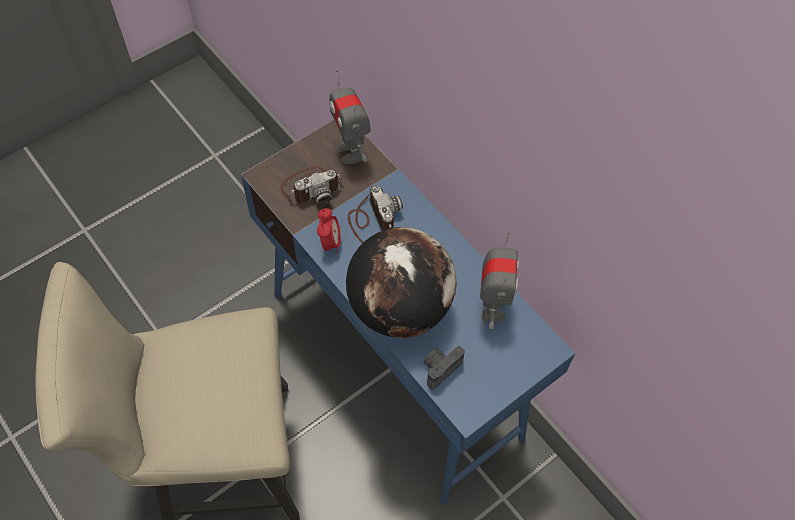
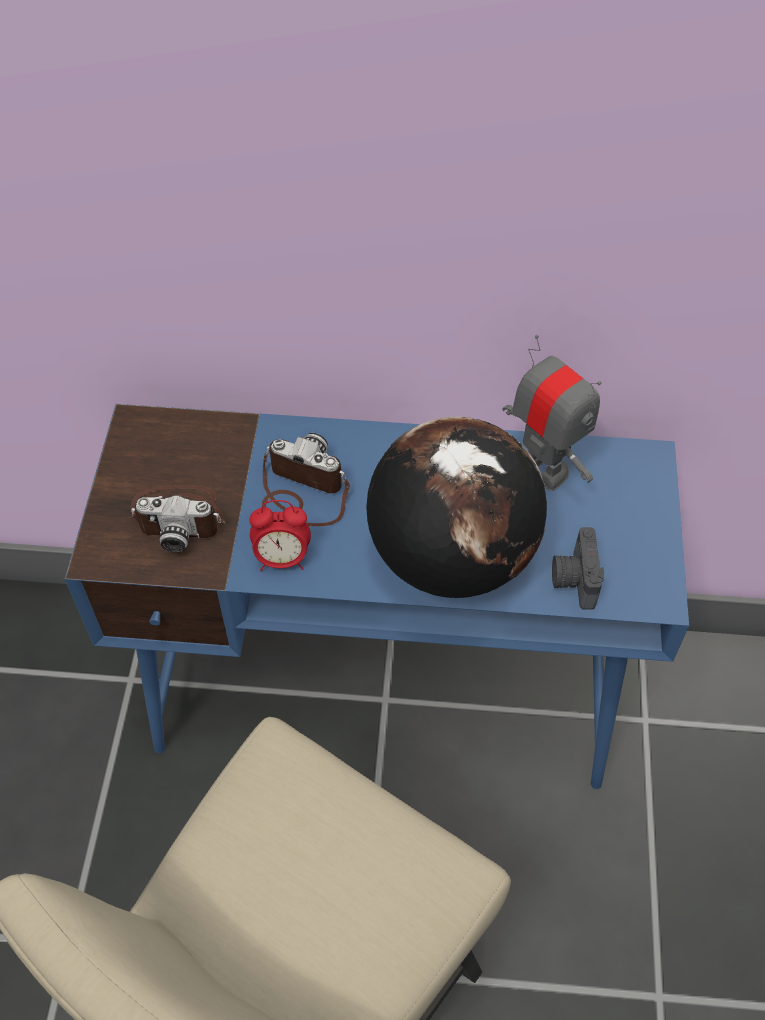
camera: 45 degrees left, 5 degrees down
(311, 187) = (179, 517): camera -> camera turned 75 degrees clockwise
(330, 242) = (282, 559): alarm clock -> alarm clock turned 135 degrees clockwise
(351, 151) = (179, 439): toy robot -> none

